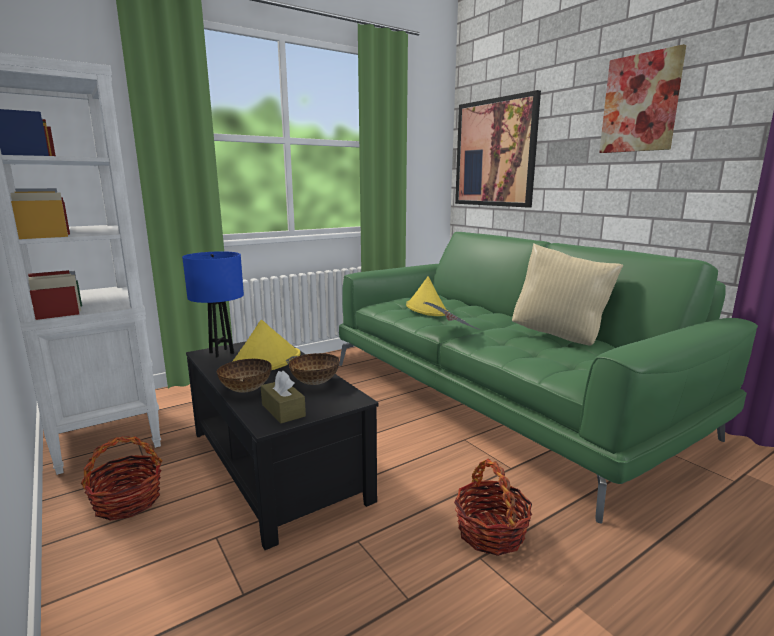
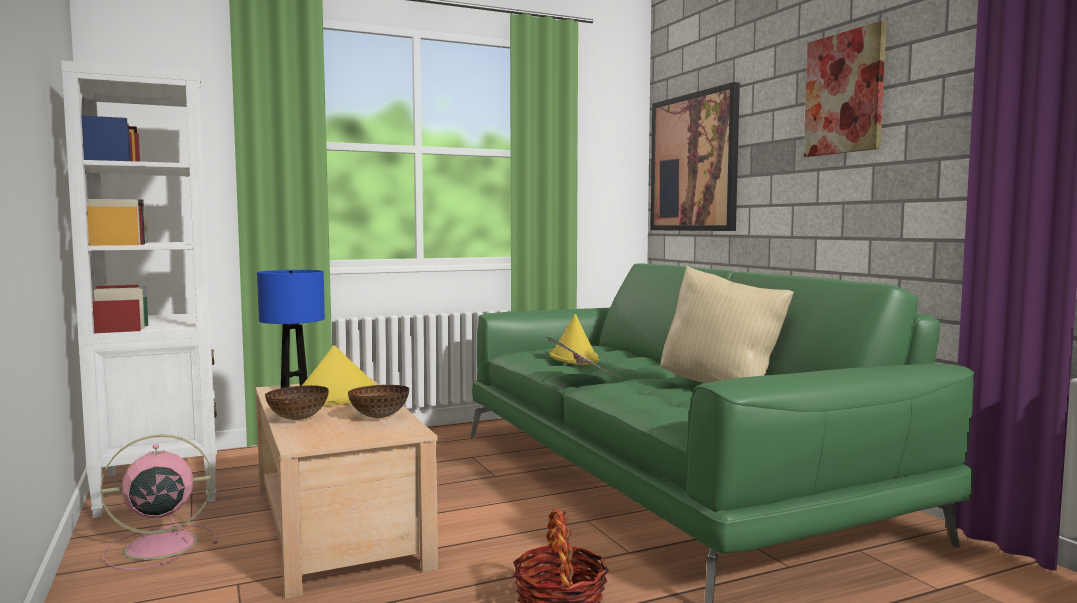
camera: 10 degrees right, 10 degrees down
(127, 502) = (157, 546): basket -> pink fan
(278, 464) = (340, 527): black coffee table -> beige coffee table
(283, 410) = (325, 435): brown tissue box -> none

